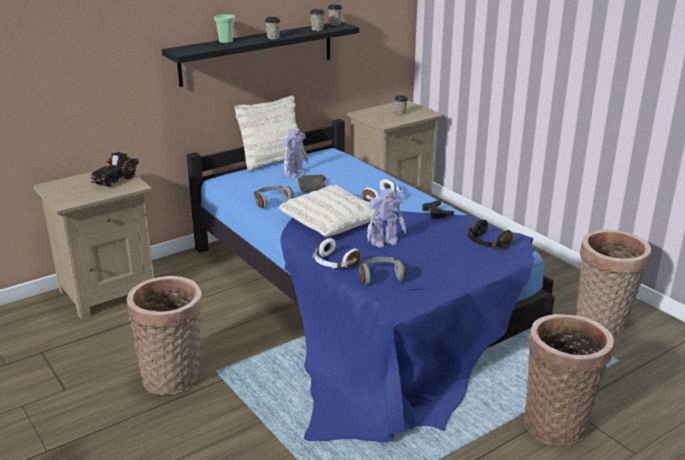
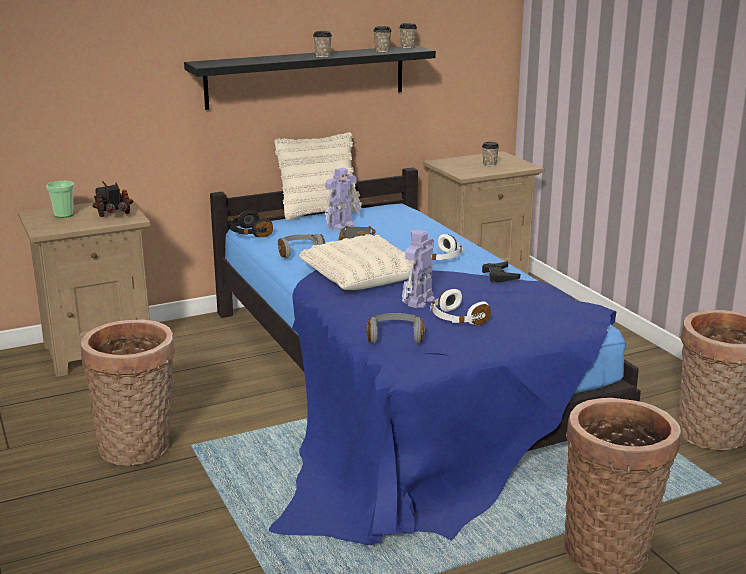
camera: 10 degrees right, 5 degrees down
(115, 179) = (112, 211): toy truck -> toy truck turned 120 degrees clockwise
(226, 41) = (264, 58): cup -> cup (63, 215)
(333, 263) = (343, 319): white headphones -> white headphones (456, 319)
(385, 242) = (418, 301): toy robot -> toy robot turned 135 degrees clockwise
(486, 243) = (549, 312): black headphones -> black headphones (249, 233)

